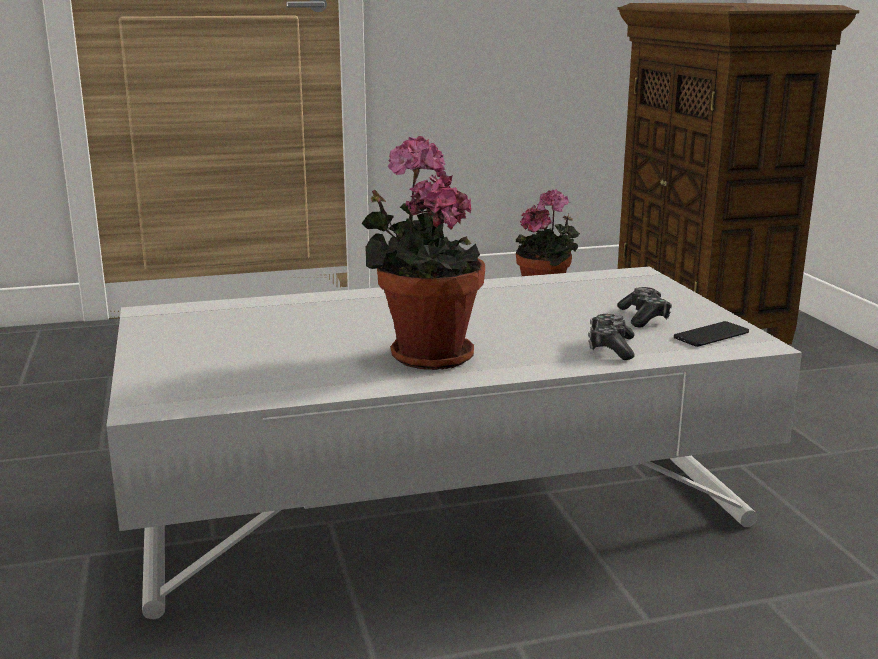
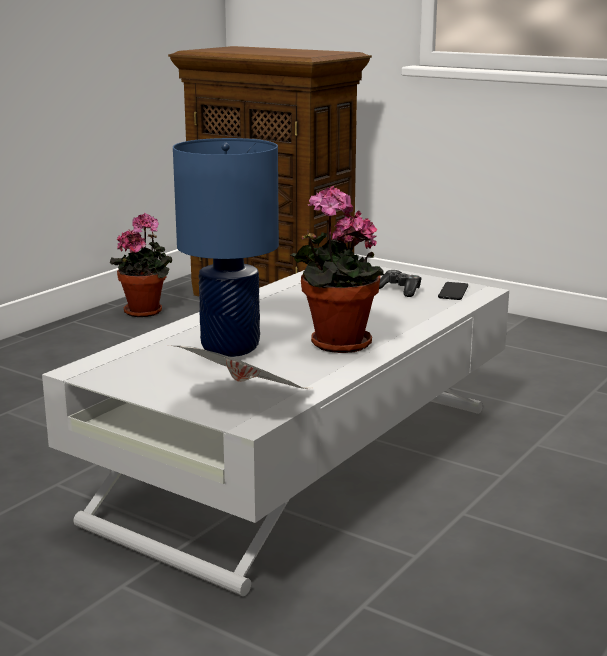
camera: 40 degrees left, 0 degrees up
(187, 389) = (246, 405): none -> newspaper
(310, 332) = (231, 351): none -> blue table lamp
(611, 347) = (421, 312): game controller -> none

